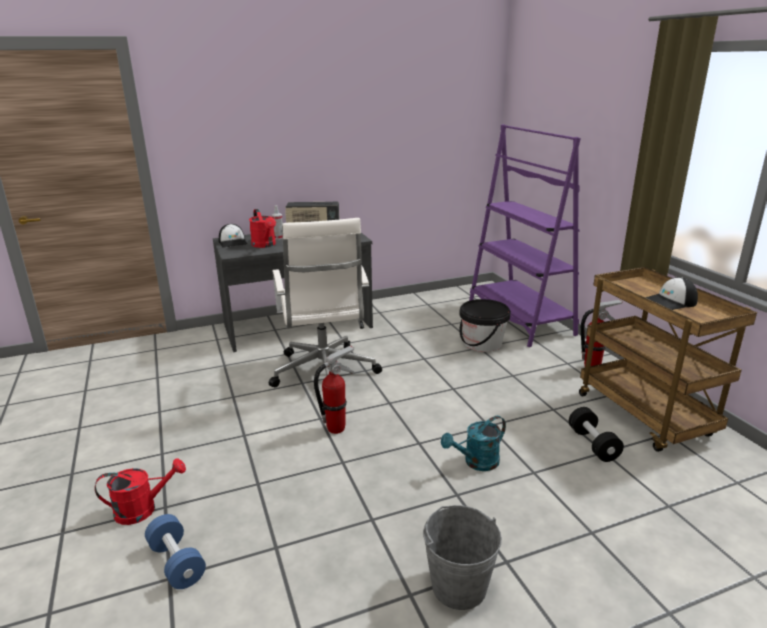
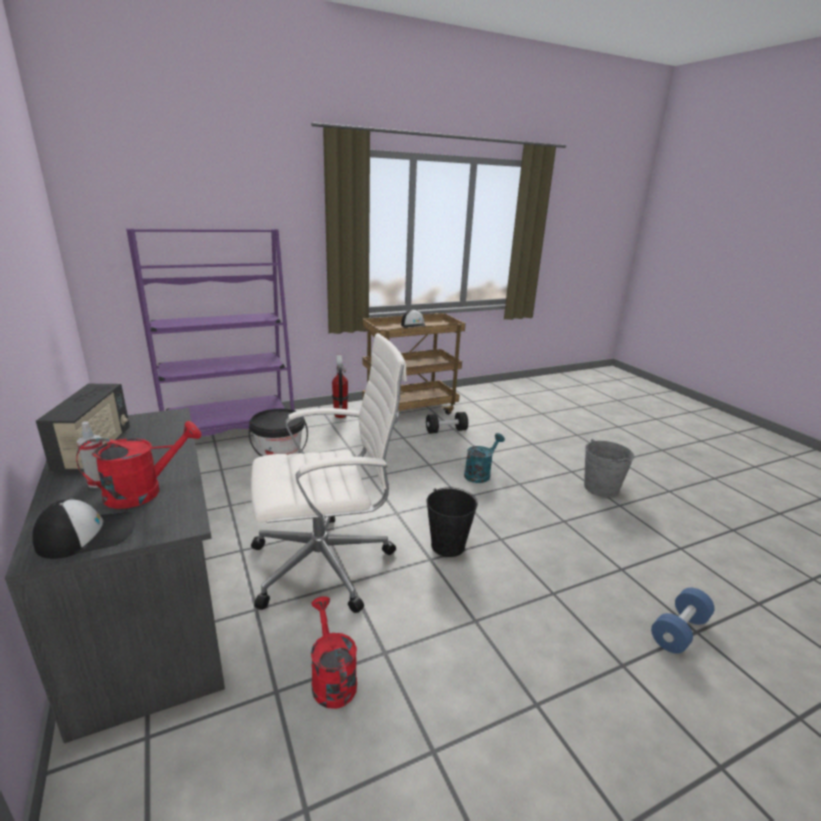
camera: 95 degrees left, 0 degrees up
(143, 509) = (637, 686): red watering can -> red watering can (331, 678)
(337, 428) = (447, 546): fire extinguisher -> black bucket
(476, 463) = (480, 473): turquoise watering can -> turquoise watering can turned 105 degrees counterclockwise

